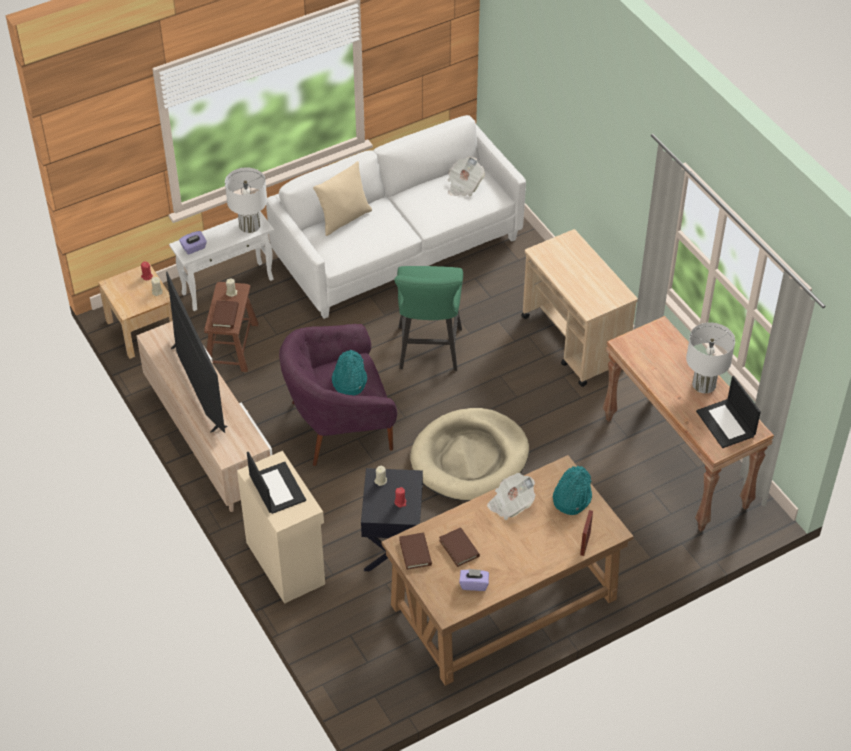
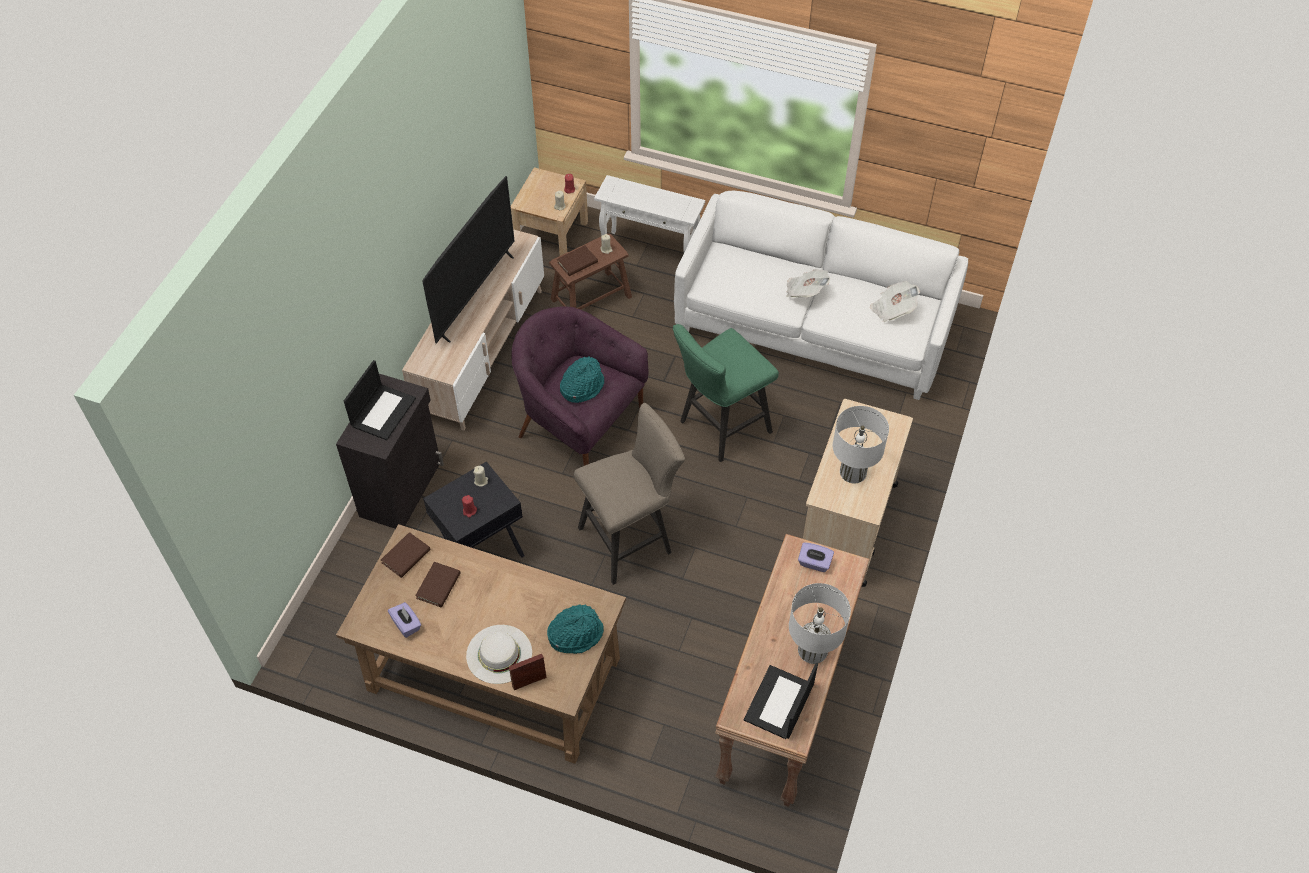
camera: 50 degrees right, 5 degrees up
(194, 248) = (618, 192): purple tissue box -> purple tissue box (814, 563)
(249, 225) = (680, 207): white table lamp -> white table lamp (853, 472)
(286, 562) = (402, 489): beige cabinet -> black cabinet
(343, 219) = (759, 259): beige pillow -> none
(470, 458) = (631, 539): beige dog bed -> beige stool
(510, 504) = (525, 591): newspaper -> newspaper (805, 291)
(548, 547) = (499, 654): none -> white hat

